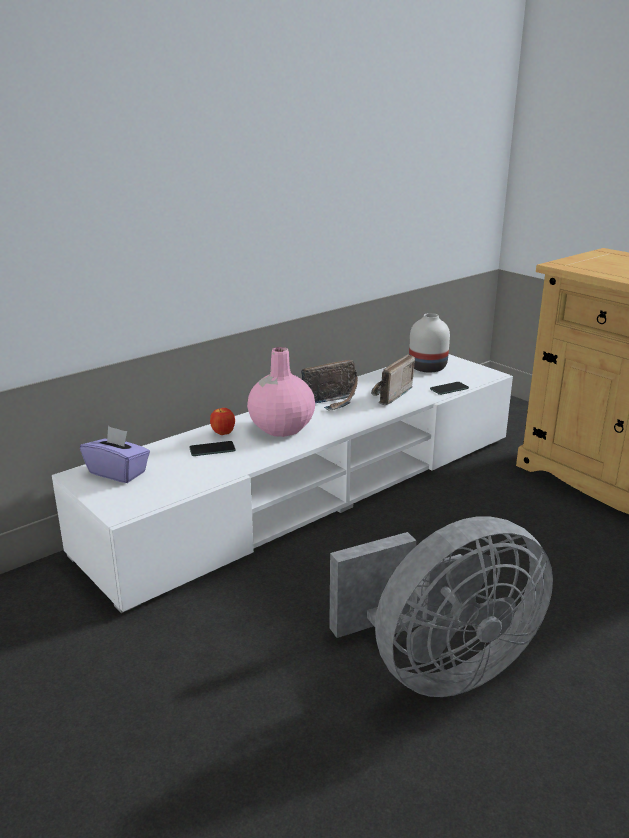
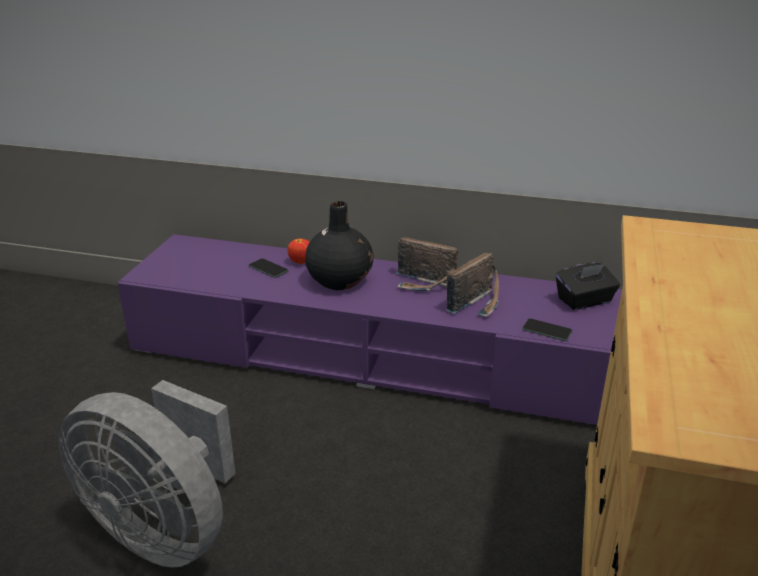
camera: 55 degrees right, 5 degrees up
(118, 472) = (196, 252): purple tissue box -> none
(281, 428) = (340, 280): pink vase -> black vase
(315, 490) = (380, 358): white tv stand -> purple tv stand
(387, 395) = (478, 303): radio -> radio turned 135 degrees clockwise
(426, 367) = (584, 301): white vase -> black tissue box

